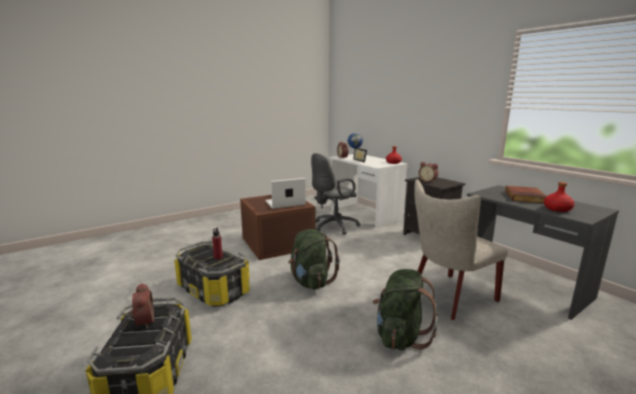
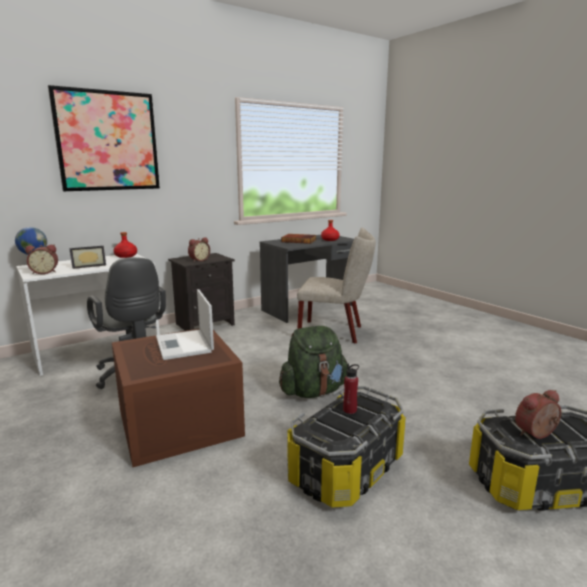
camera: 90 degrees left, 0 degrees up
(400, 336) = (397, 354): green backpack -> none
(407, 83) = (107, 141): none -> picture
(449, 297) = (335, 332): beige chair -> beige chair turned 45 degrees counterclockwise

